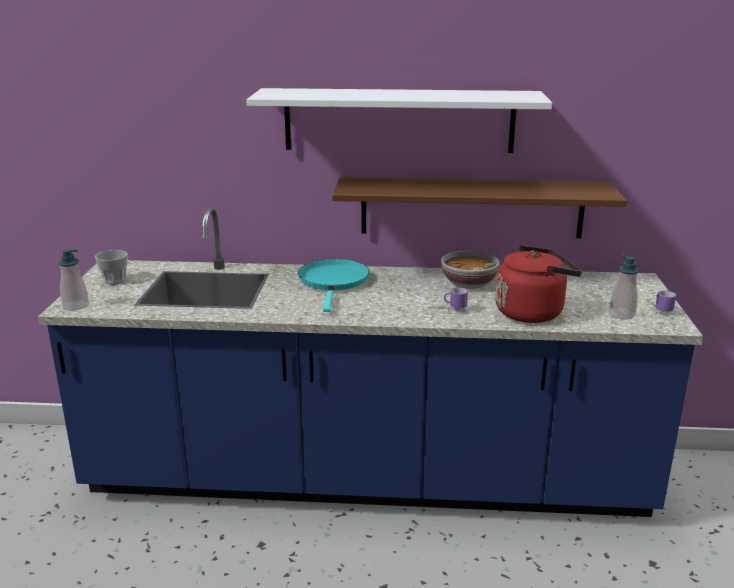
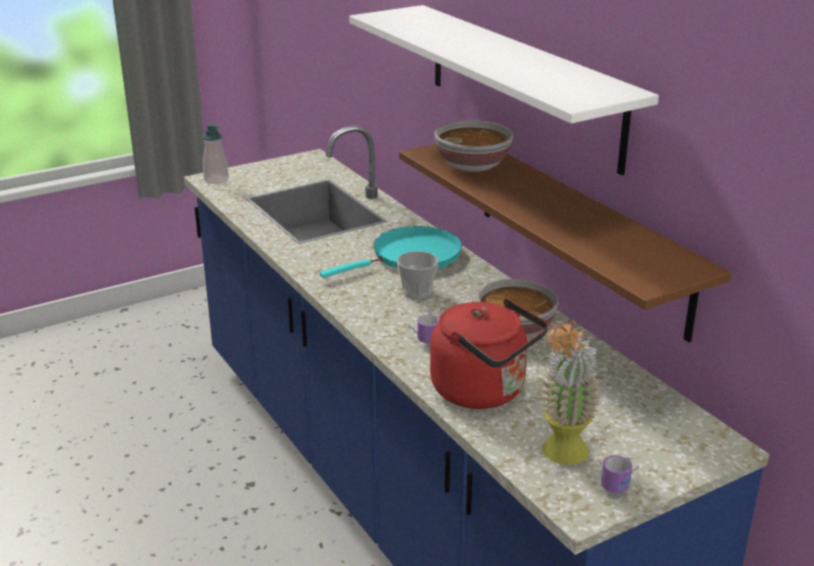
camera: 55 degrees right, 5 degrees up
(114, 280) = (283, 171): cup -> cup (417, 292)
(390, 186) = (473, 164): none -> bowl
(621, 314) = (562, 458): soap dispenser -> potted plant

